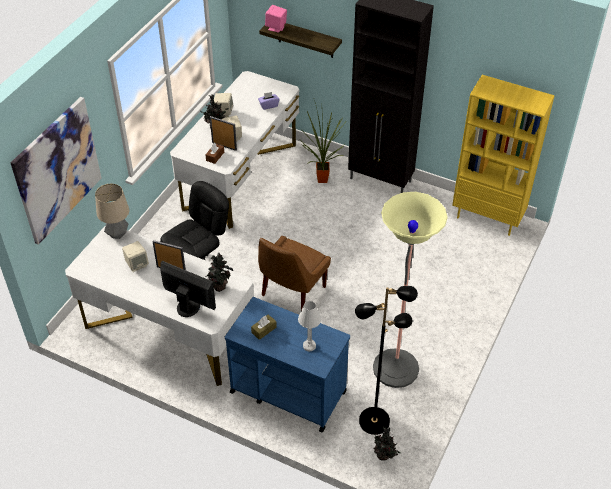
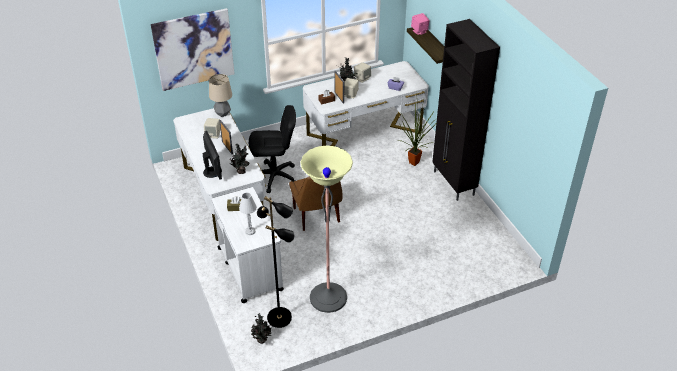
camera: 40 degrees right, 5 degrees down
(287, 391) = (250, 268): blue cart -> white cart
(292, 292) = (317, 216): brown chair -> brown chair turned 90 degrees counterclockwise
(488, 218) = (503, 247): yellow bookcase -> none

